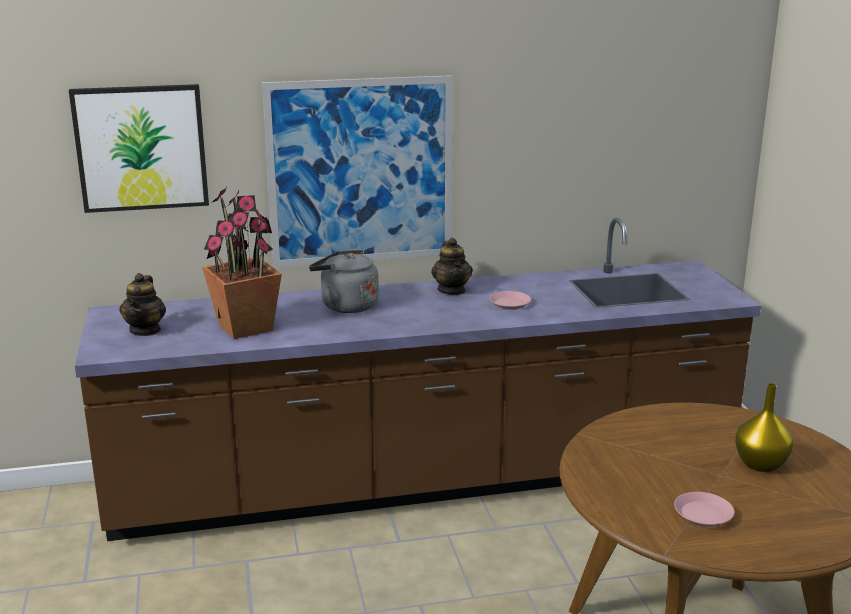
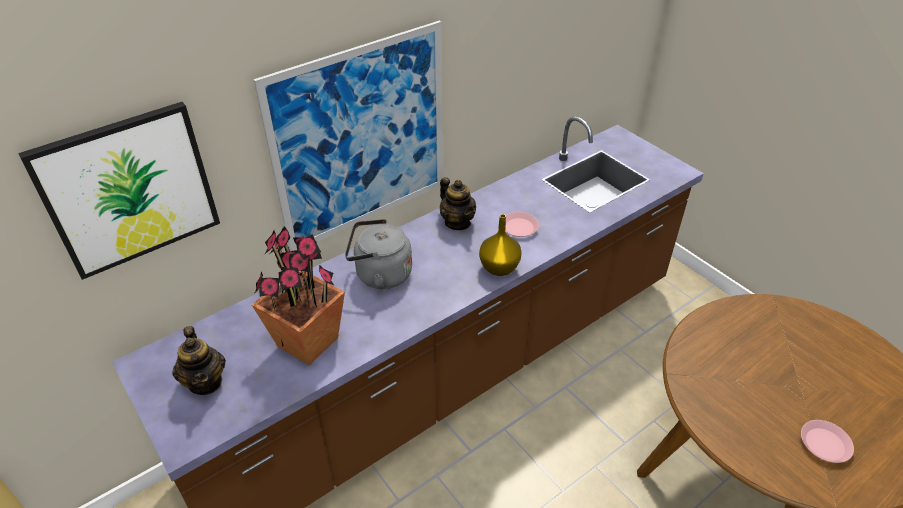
camera: 25 degrees left, 20 degrees up
(759, 464) = (814, 362): yellow vase -> yellow vase (498, 268)

